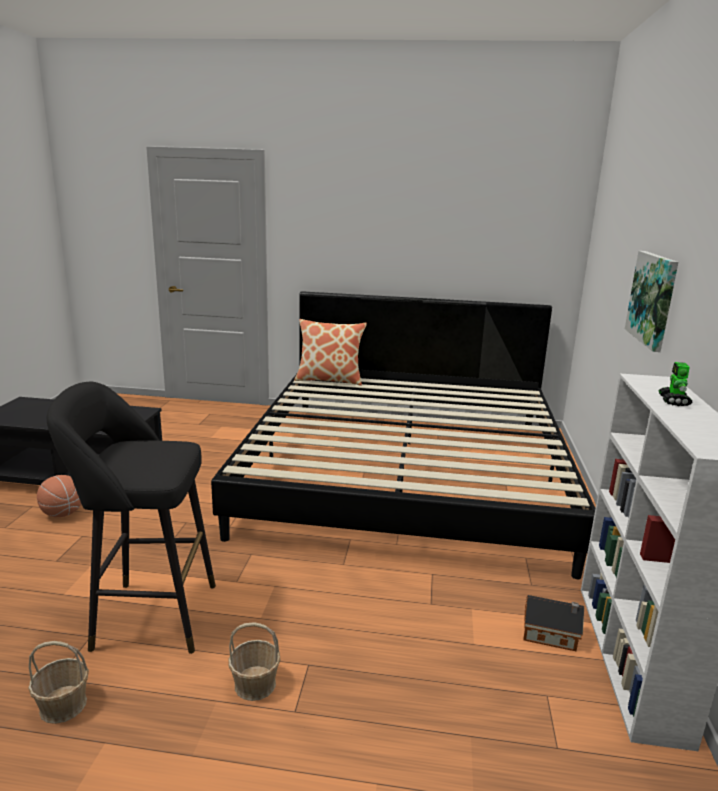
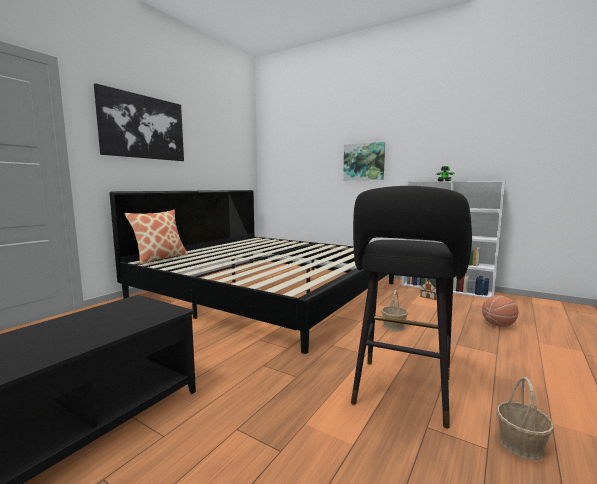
camera: 65 degrees left, 10 degrees down
(62, 514) = (163, 445): basketball -> basketball (498, 325)
(255, 684) = (477, 361): basket -> basket (393, 326)
(354, 212) = (143, 127): none -> picture

